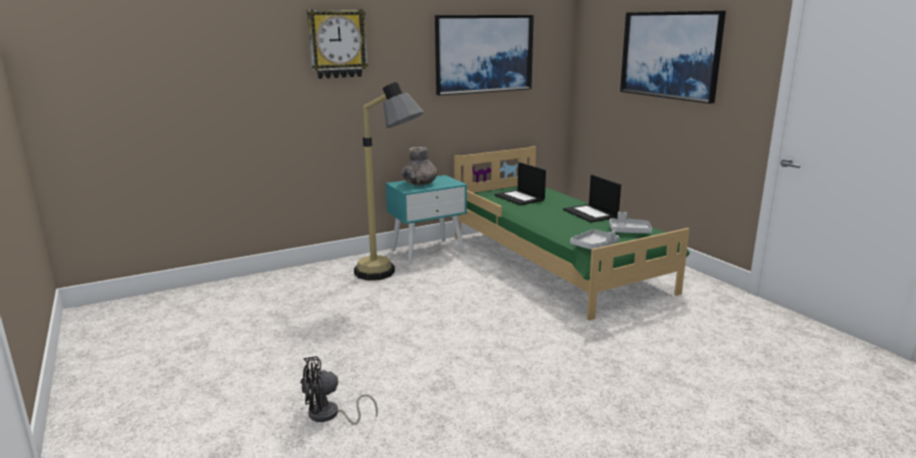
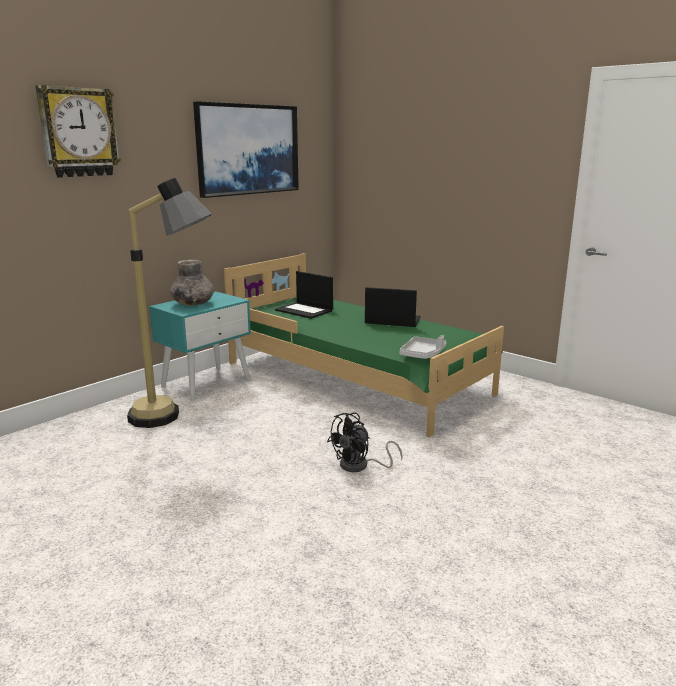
camera: 20 degrees left, 0 degrees up
(329, 415) = (193, 625): black fan -> black fan (360, 466)
(591, 214) = (391, 320): laptop -> laptop turned 150 degrees clockwise
(629, 231) = (444, 335): grey tray -> none
(670, 55) = (452, 148): picture -> none

